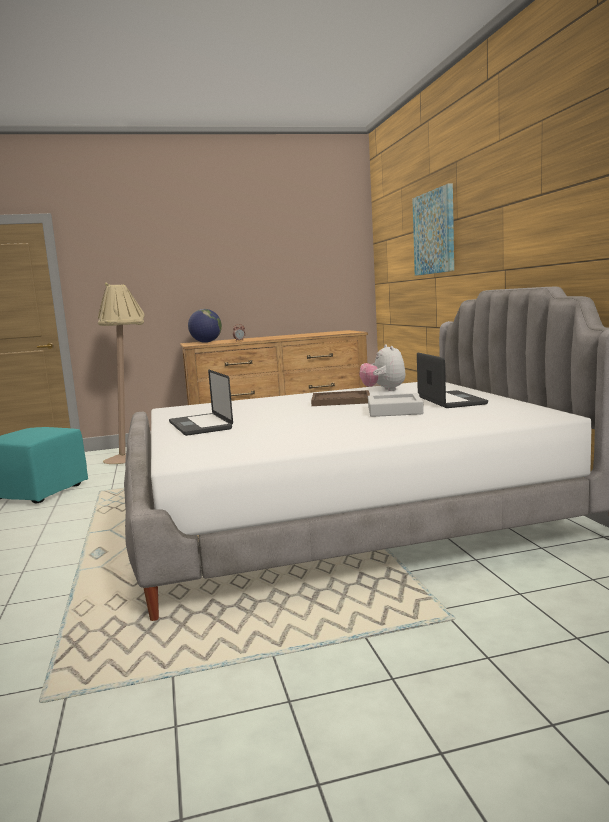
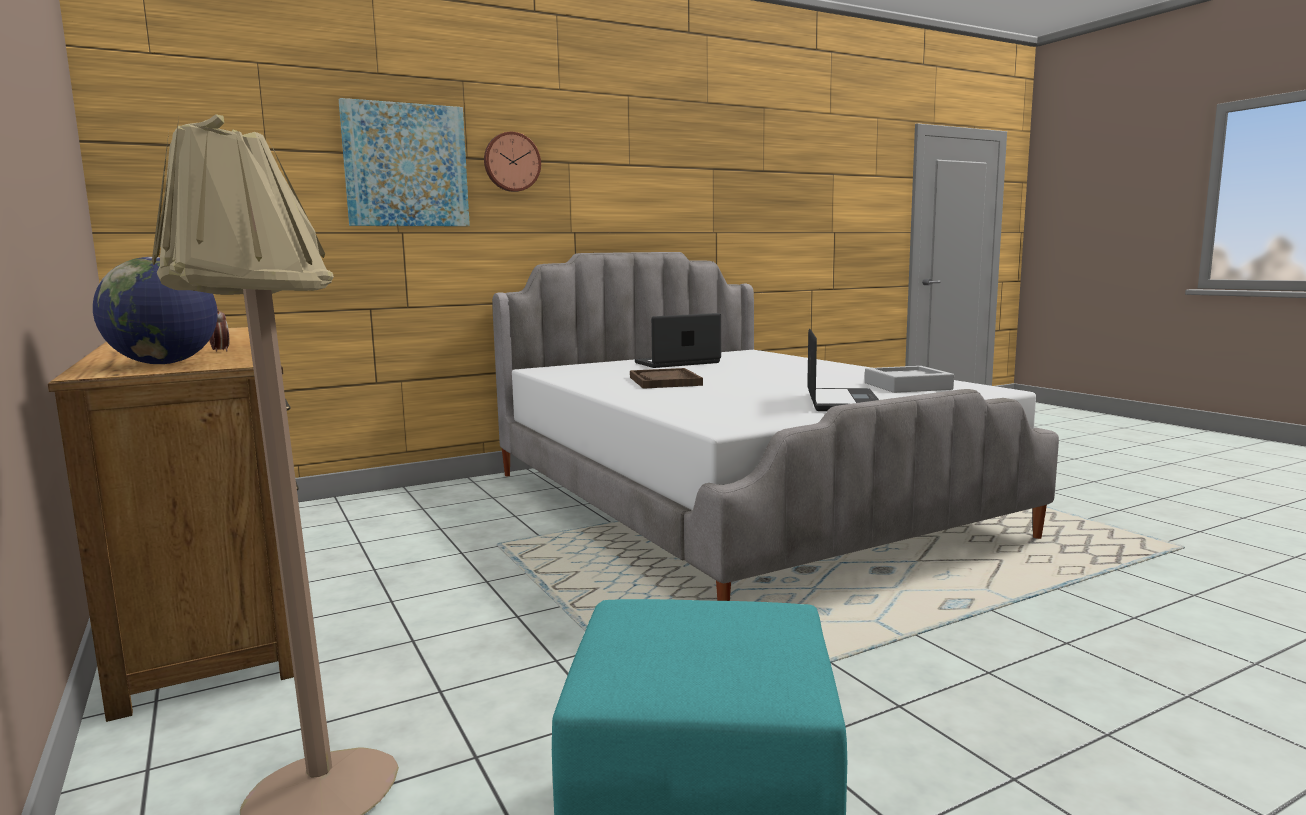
camera: 105 degrees left, 0 degrees up
(200, 426) = (842, 402): laptop -> laptop turned 45 degrees counterclockwise
(384, 390) = (591, 376): plush toy -> none
(394, 410) = (731, 369): grey tray -> grey tray (907, 386)
(472, 216) = (511, 162): none -> wall clock

